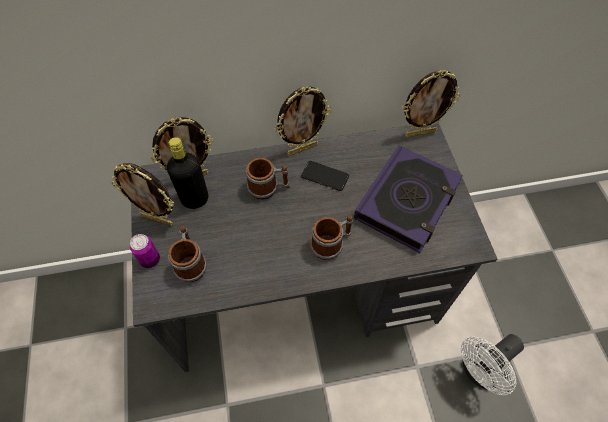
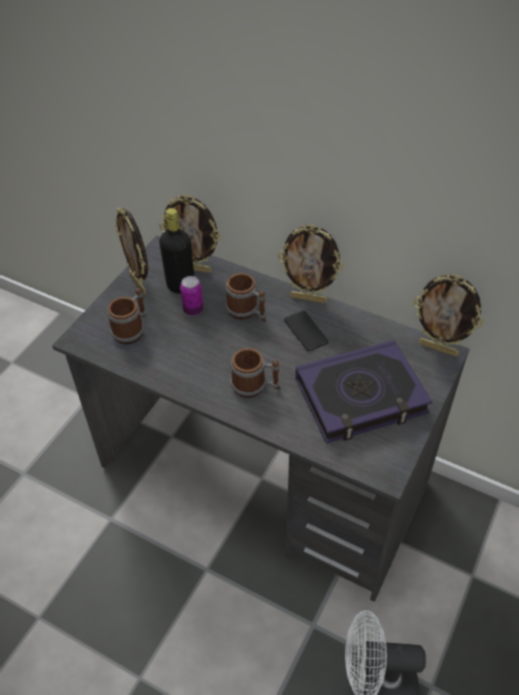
camera: 40 degrees right, 10 degrees down
(150, 260) = (106, 309): can -> can (193, 310)

